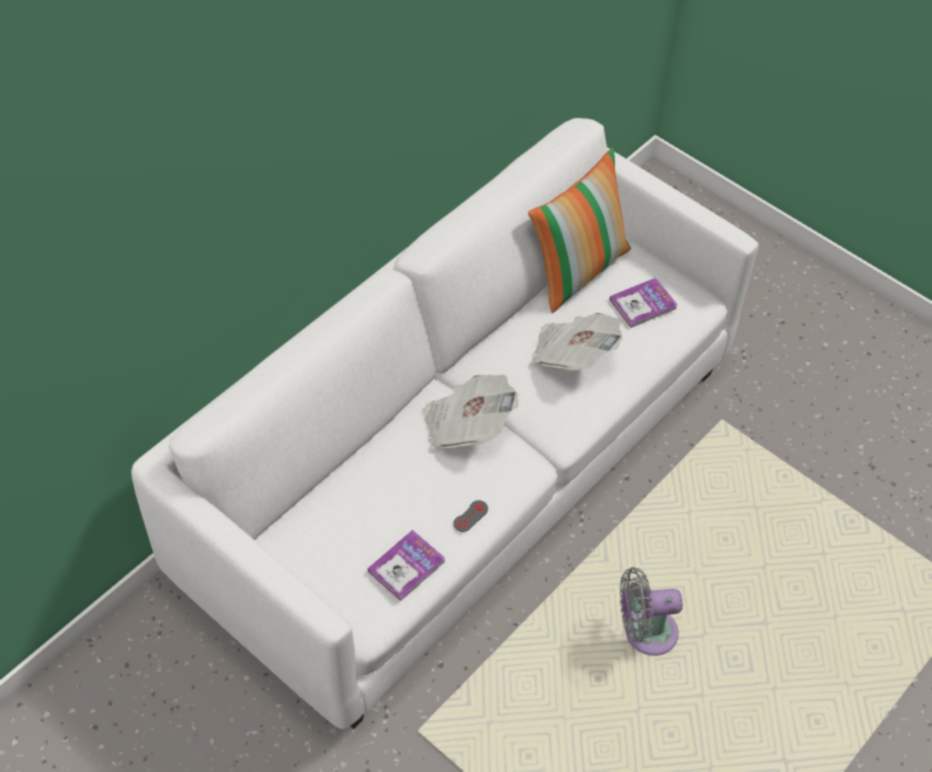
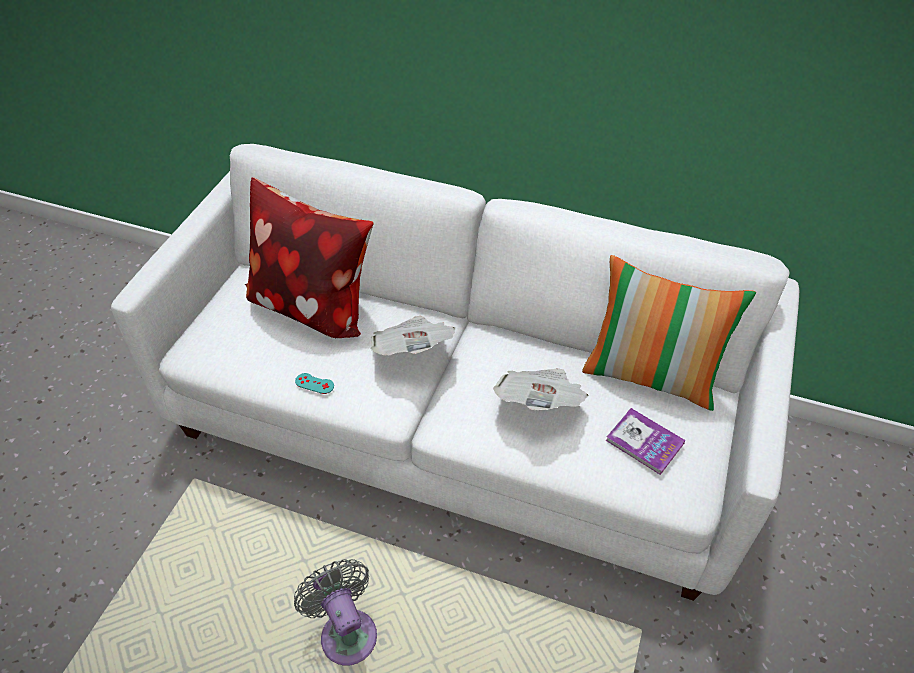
camera: 70 degrees right, 5 degrees down
(359, 491) = (312, 304): none -> pillow
(406, 566) = (245, 356): book -> none
(470, 516) = (314, 383): grey game controller -> turquoise game controller

